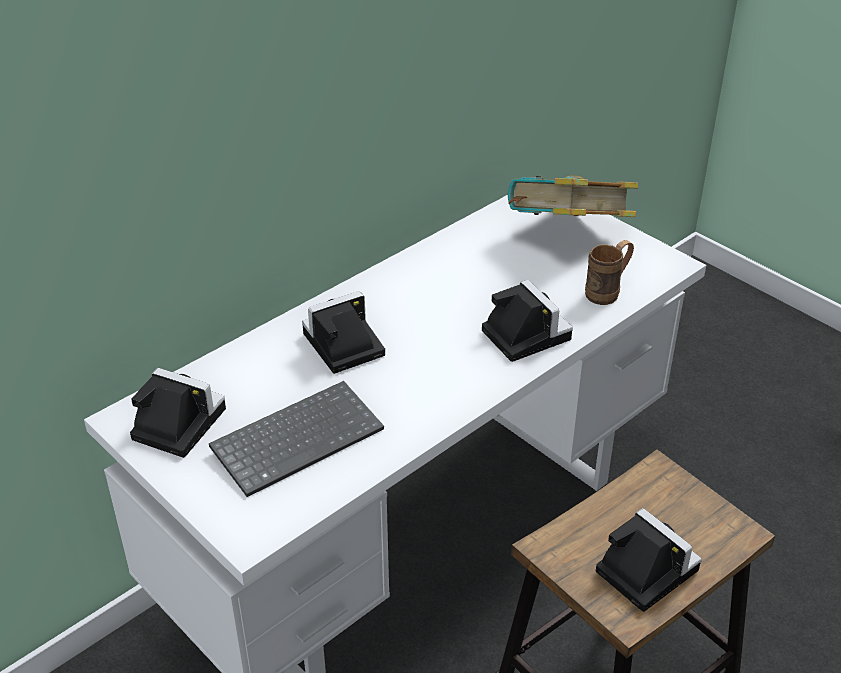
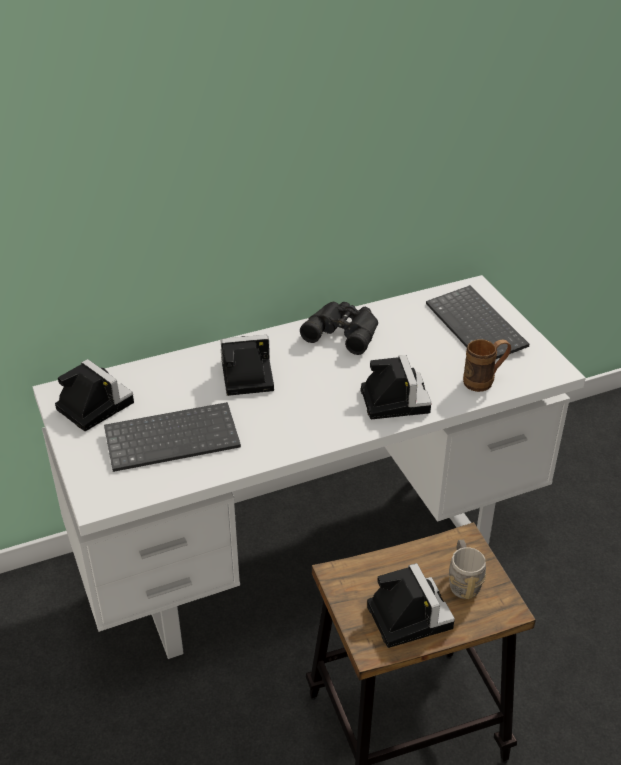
camera: 20 degrees right, 0 degrees up
(425, 270) = (343, 331): none -> black binoculars
(567, 235) = (478, 327): book -> keyboard
(680, 516) = (463, 581): none -> grey mug

